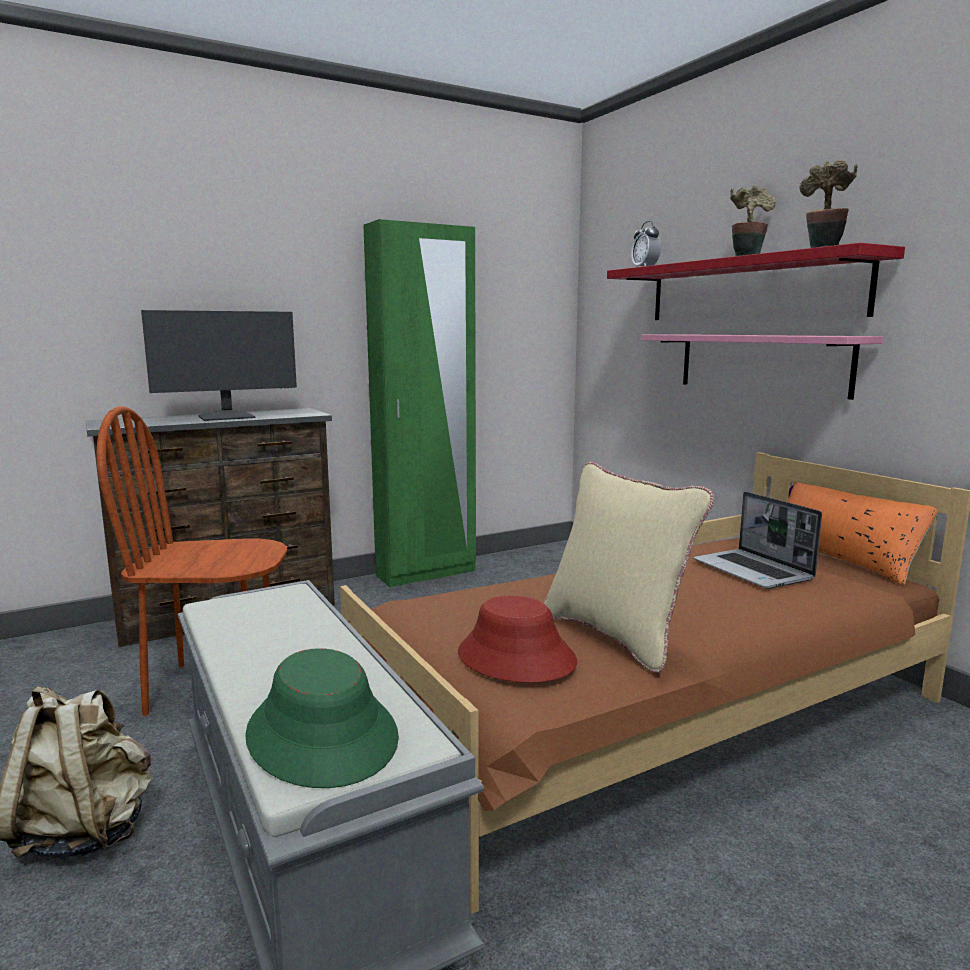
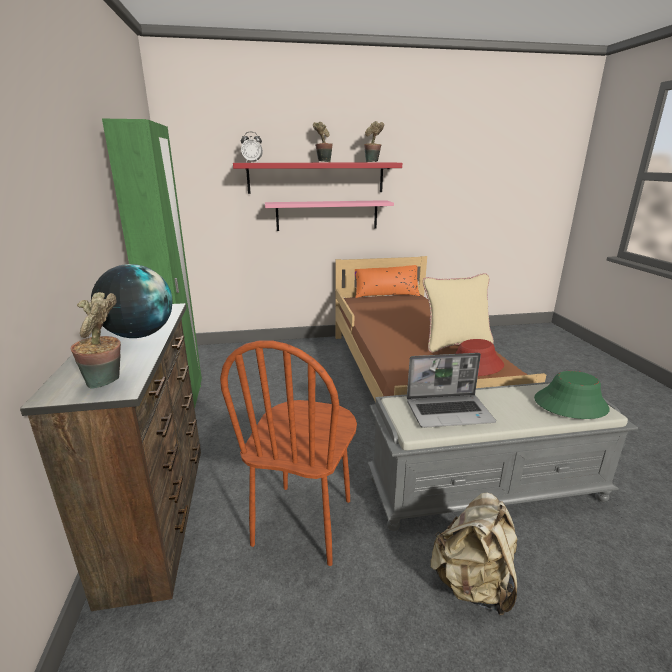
camera: 70 degrees left, 10 degrees up
(121, 423) = (107, 382): none -> potted plant
(227, 417) = (139, 335): monitor -> globe
(754, 571) = (395, 309): laptop -> laptop (449, 412)

